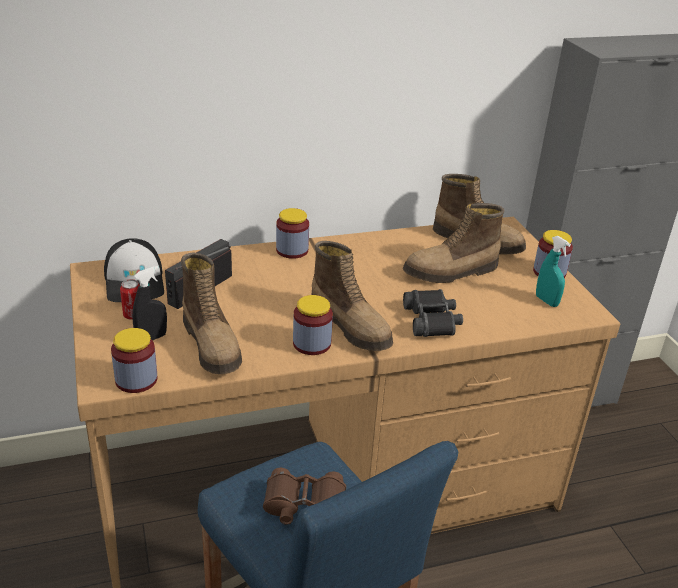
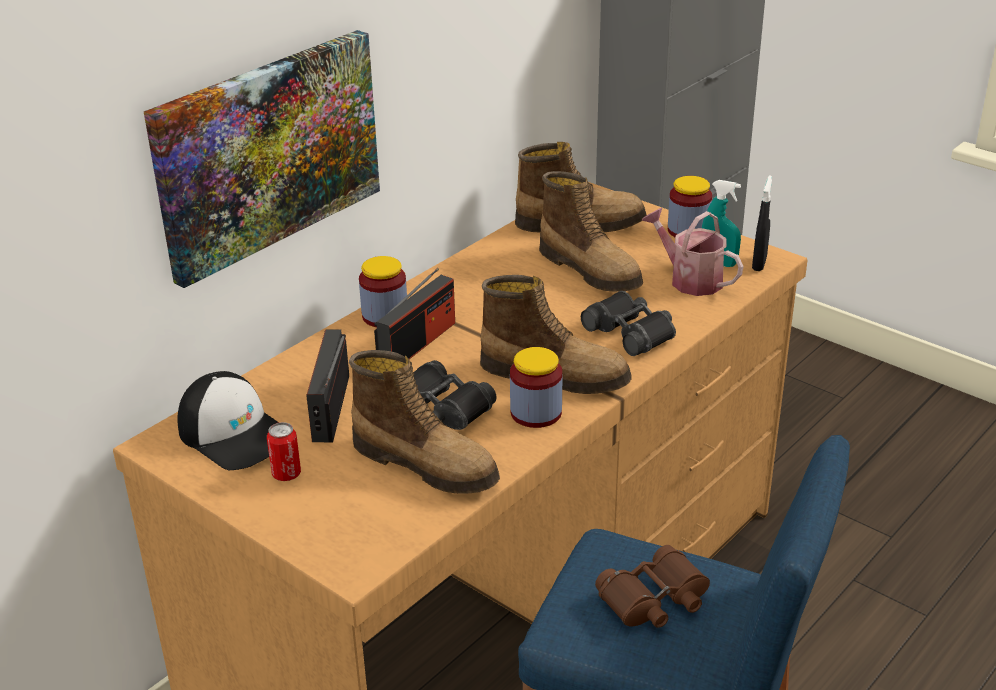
camera: 30 degrees left, 0 degrees up
(136, 380) = (388, 544): jar -> none
(151, 338) = (345, 490): black spray bottle -> black spray bottle (759, 264)
(223, 111) = (268, 153): none -> picture
(259, 316) = (441, 408): none -> black binoculars
(291, 274) = (417, 344): none -> radio
(451, 272) = (591, 270): boot -> boot turned 75 degrees counterclockwise
(513, 303) = (690, 279): none -> watering can

